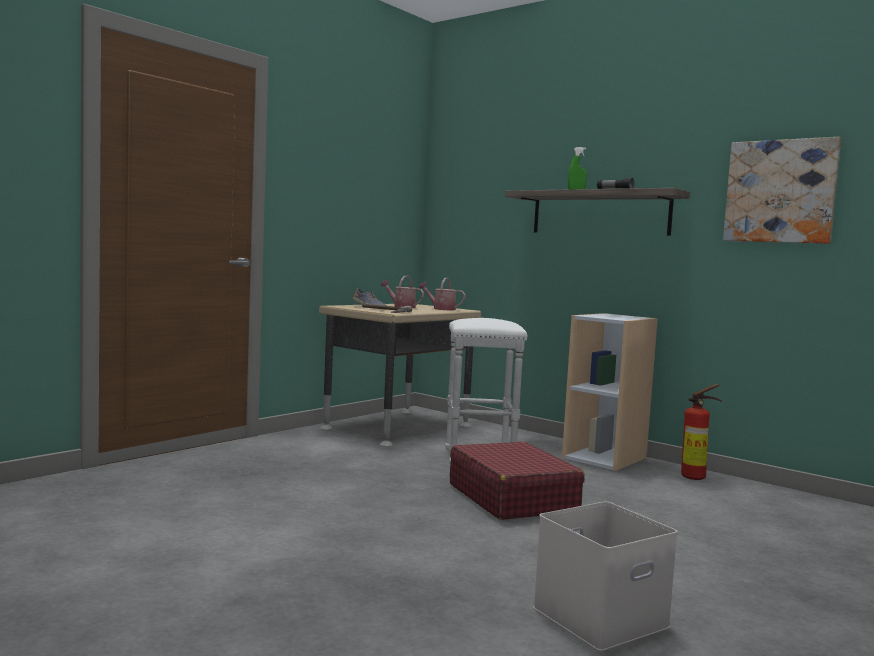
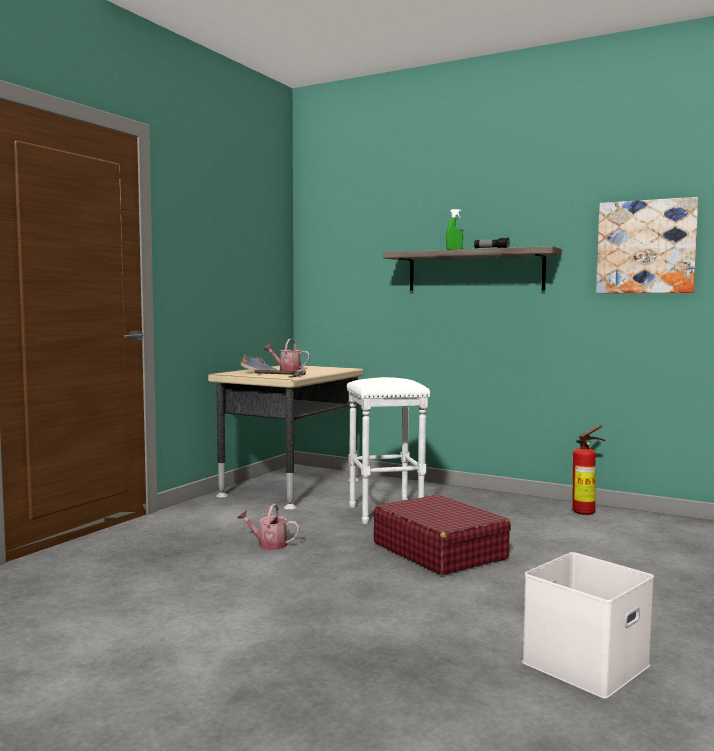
camera: 10 degrees left, 0 degrees up
(441, 309) = (326, 369): watering can -> watering can (268, 544)
(605, 457) = (498, 501): bookcase -> none

